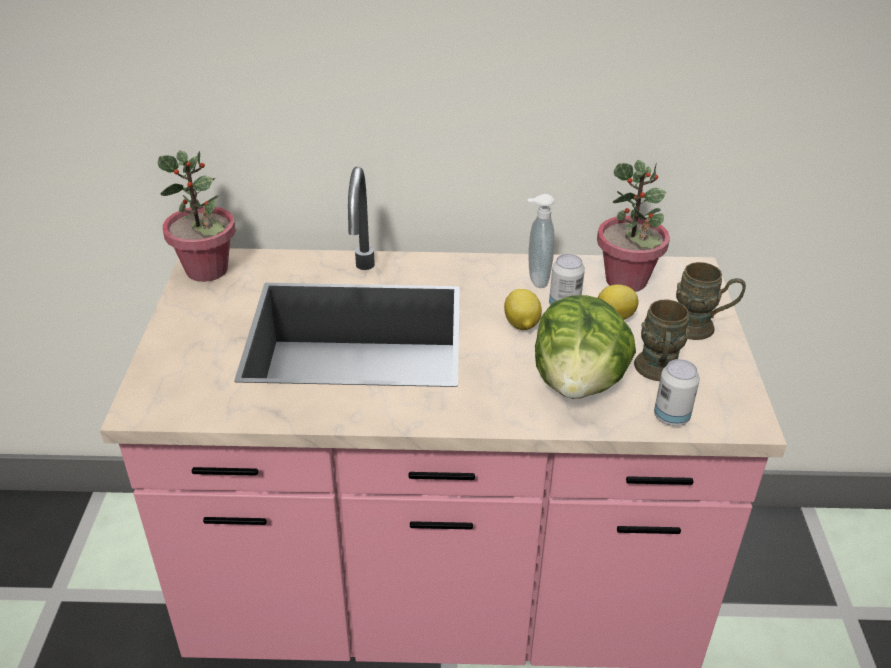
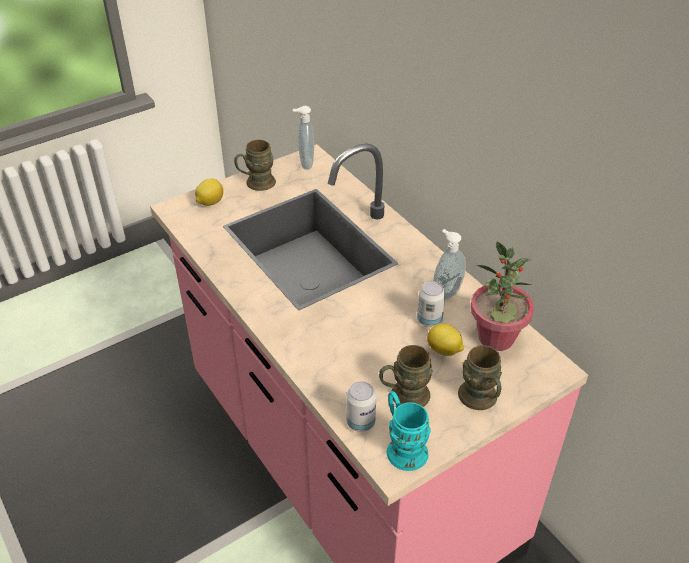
camera: 55 degrees right, 5 degrees up
(191, 321) = (256, 184): none -> brown mug
(207, 270) = (305, 163): potted plant -> soap dispenser
(521, 325) = (386, 309): lemon -> lemon (210, 202)
(578, 383) = (352, 362): lettuce -> none
(725, 403) = (403, 446): none -> turquoise mug

